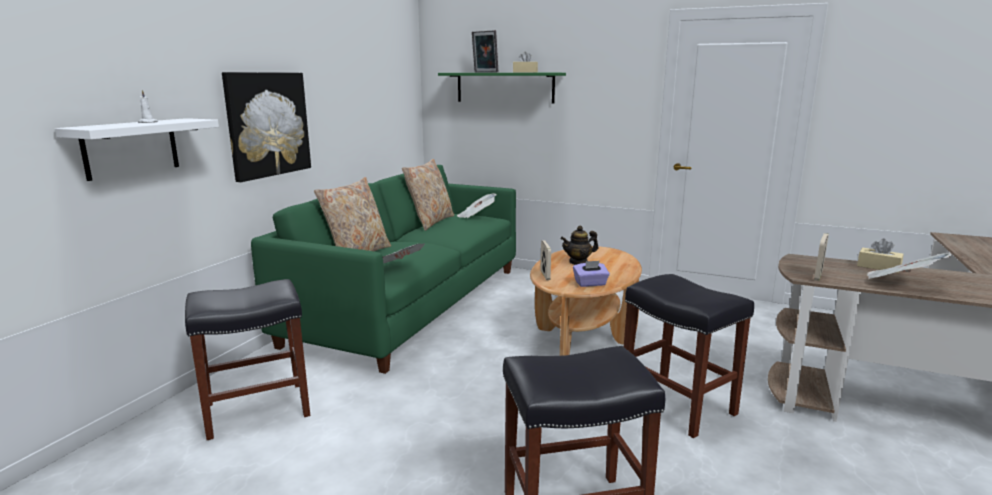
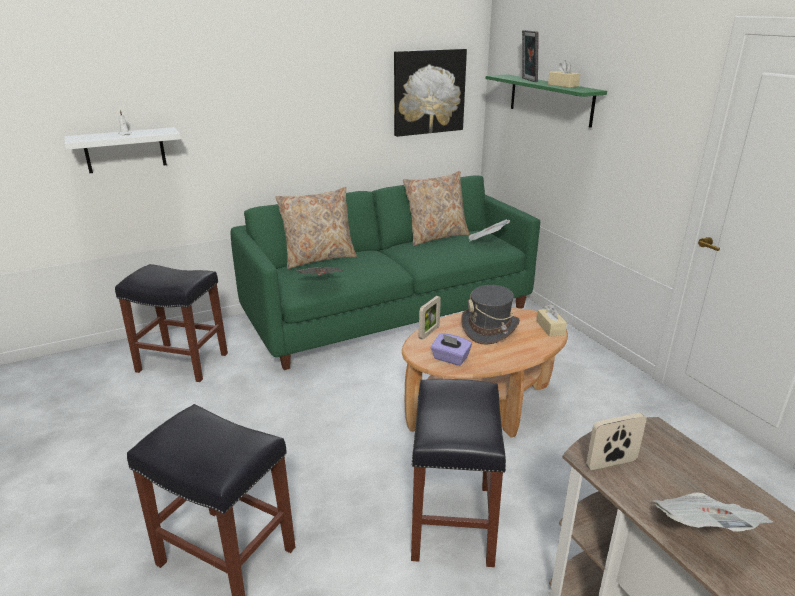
camera: 40 degrees right, 10 degrees up
(267, 124) = (260, 130): picture -> picture (428, 92)
(578, 262) = (489, 329): teapot -> grey hat
(878, 267) = (739, 493): beige tissue box -> beige tissue box (550, 328)

